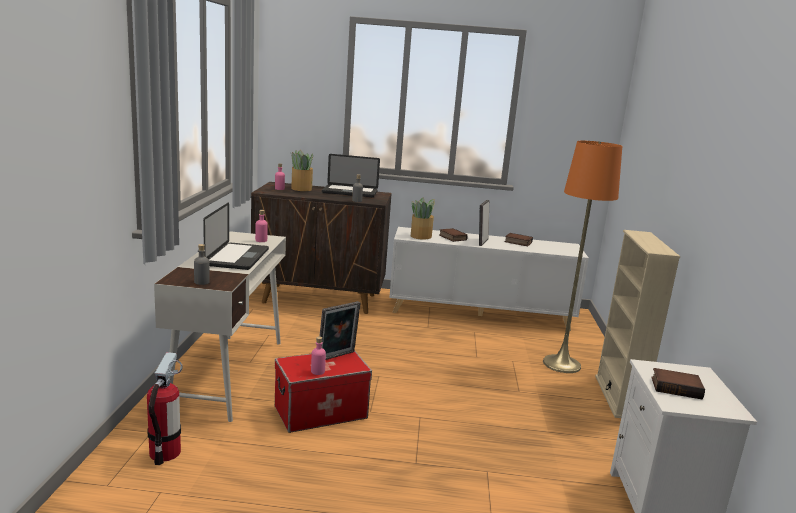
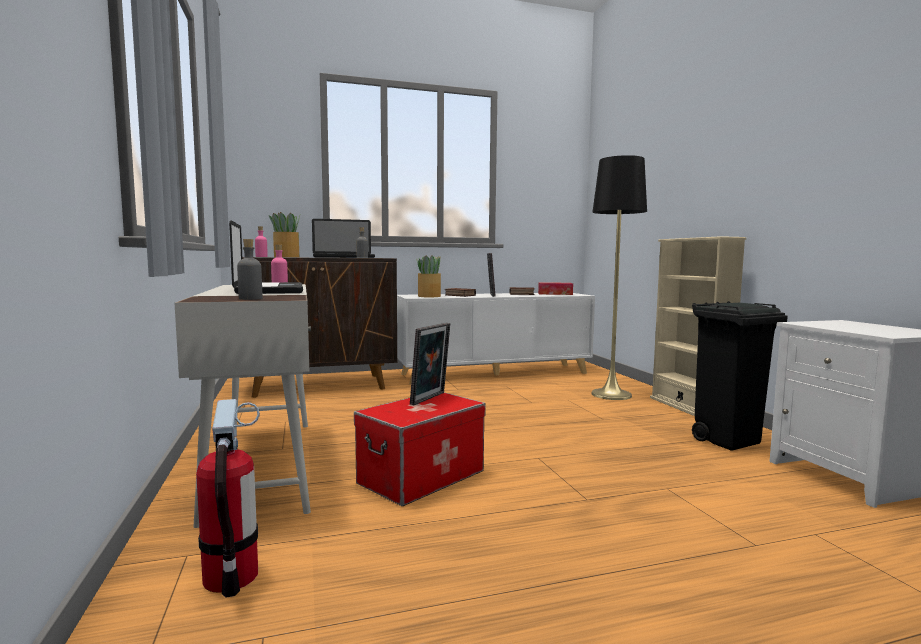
camera: 20 degrees left, 10 degrees down
(317, 371) = (424, 413): pink bottle -> none
(553, 247) = (555, 294): none -> tissue box
(561, 364) = (611, 394): orange floor lamp -> black floor lamp
(603, 443) = (728, 441): none -> black trash can
(676, 387) = (858, 328): book -> none

